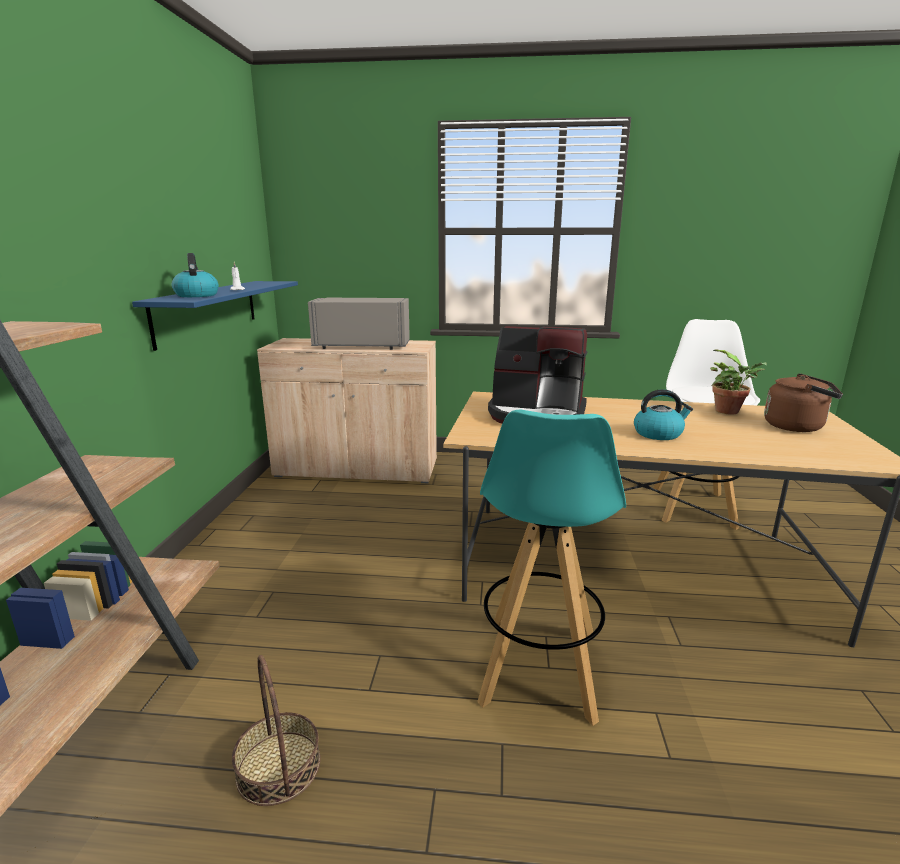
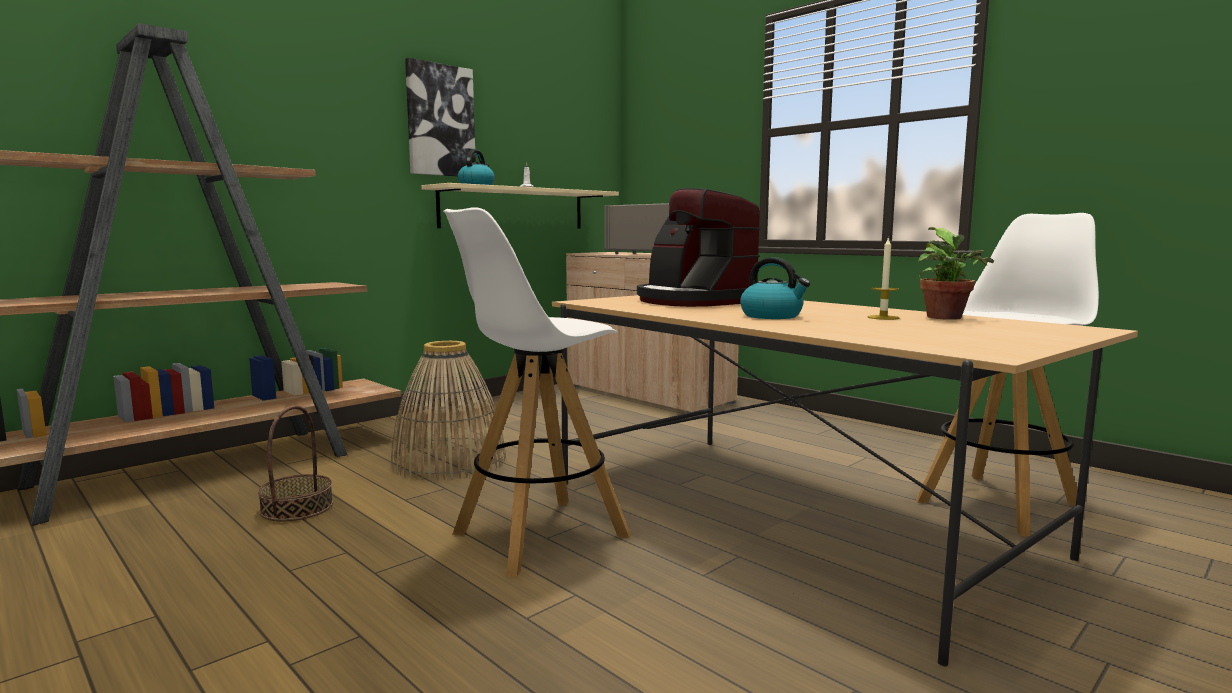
camera: 40 degrees right, 10 degrees down
(135, 215) = (440, 120): none -> picture
(208, 311) = (514, 209): blue shelf -> beige shelf
(324, 618) = (449, 461): none -> basket
(539, 668) = (538, 535): turquoise stool -> white stool
(707, 419) = (883, 317): none -> candle
(797, 426) = (995, 331): brown kettle -> none

